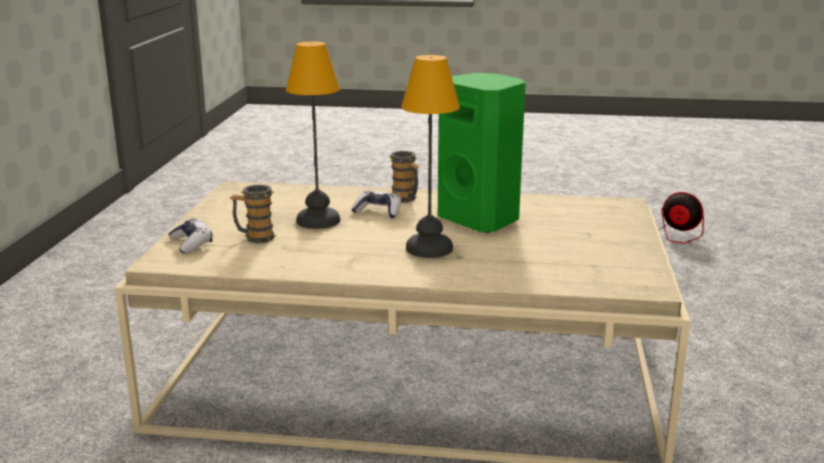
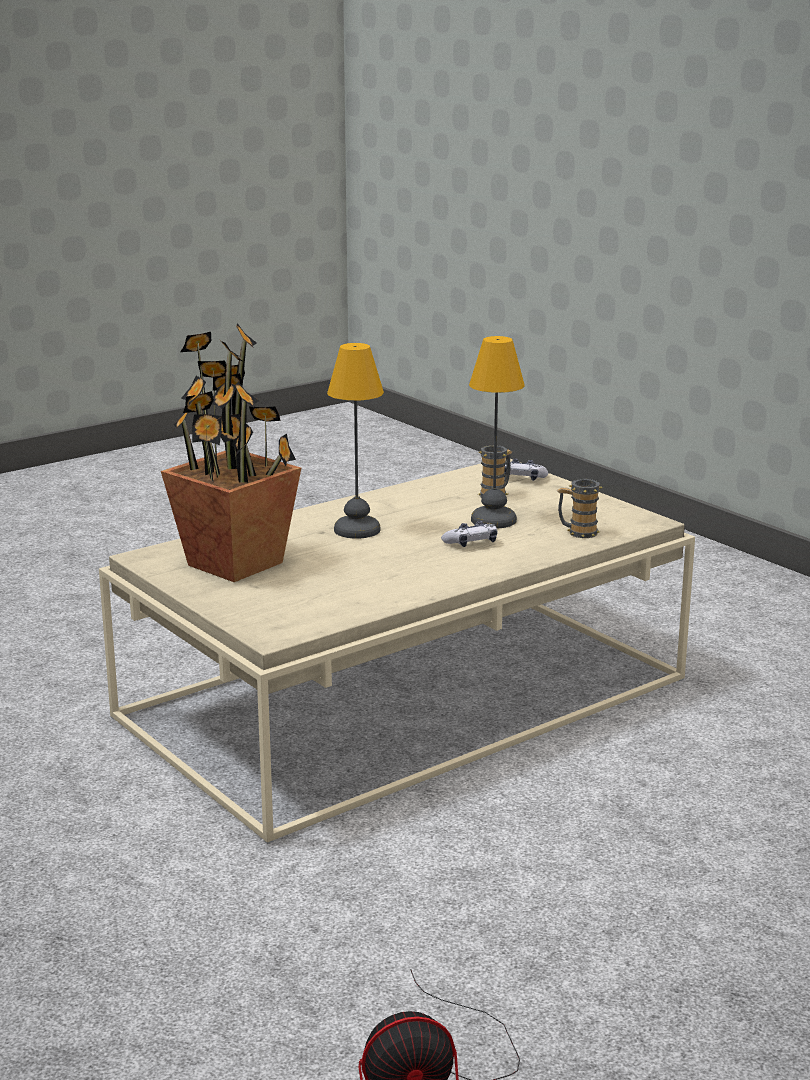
camera: 135 degrees right, 0 degrees up
(406, 199) = (482, 562): mug -> mug (577, 533)
(480, 219) = (372, 566): green speaker -> none
(579, 253) = (234, 564): none -> potted plant

